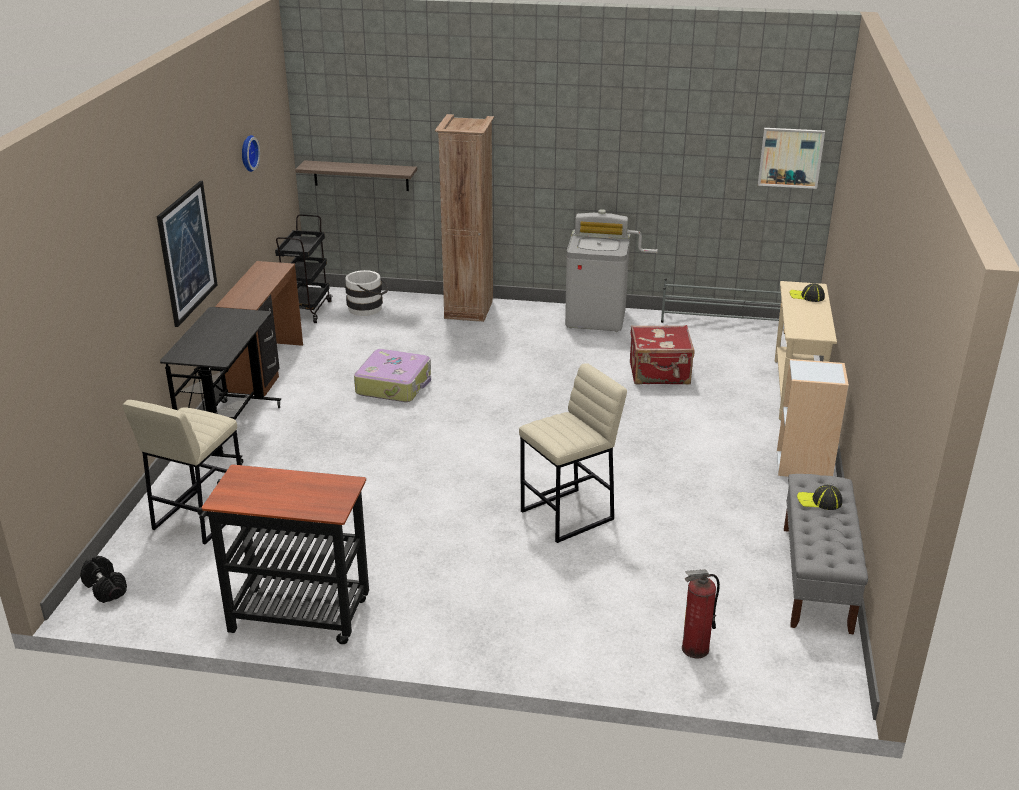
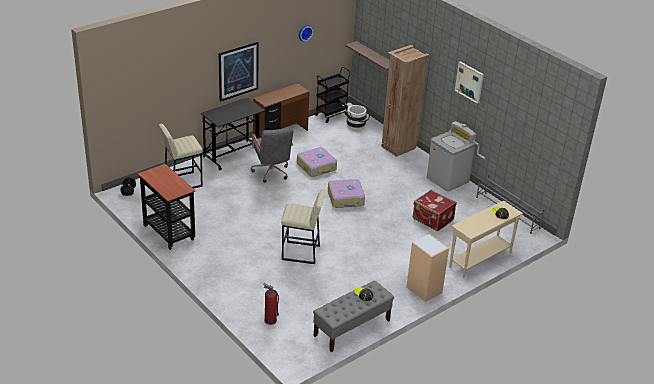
camera: 40 degrees right, 5 degrees up
(339, 428) = (271, 174): none -> grey office chair
(506, 405) = (346, 198): none -> suitcase
(790, 157) = (552, 138): picture -> picture (469, 82)

